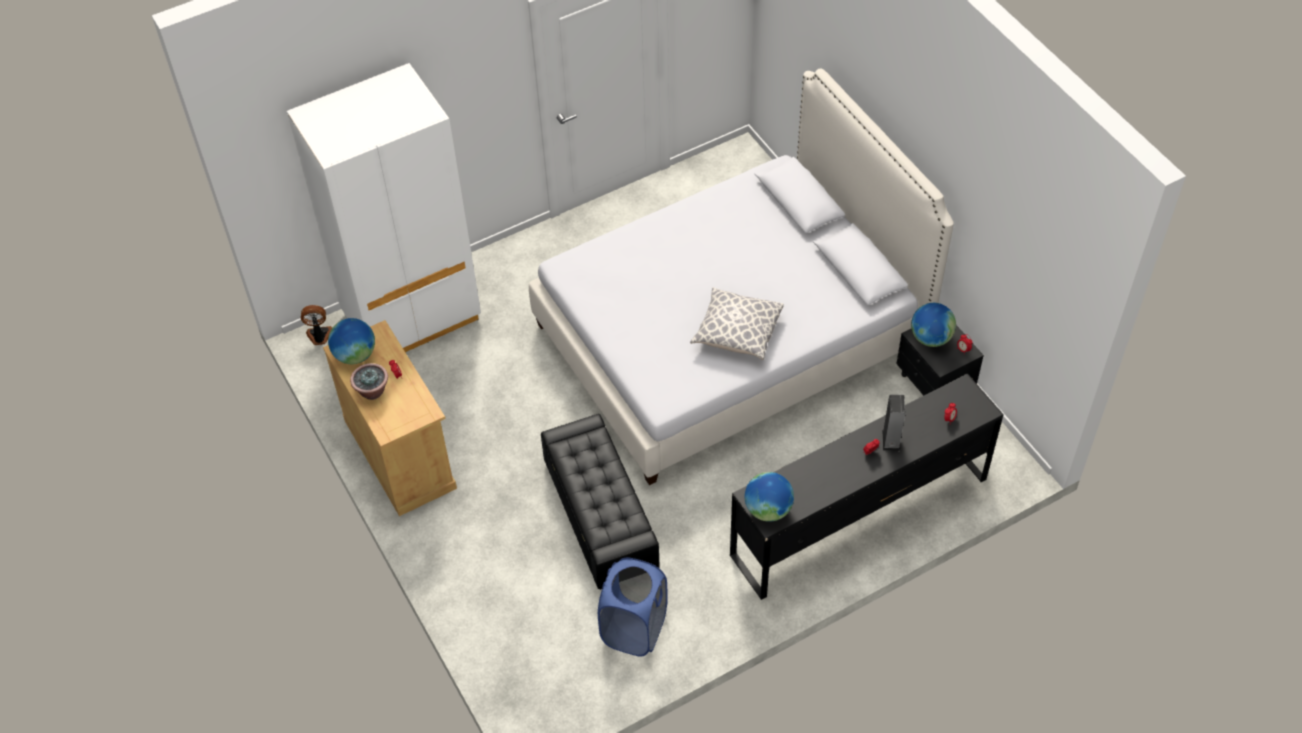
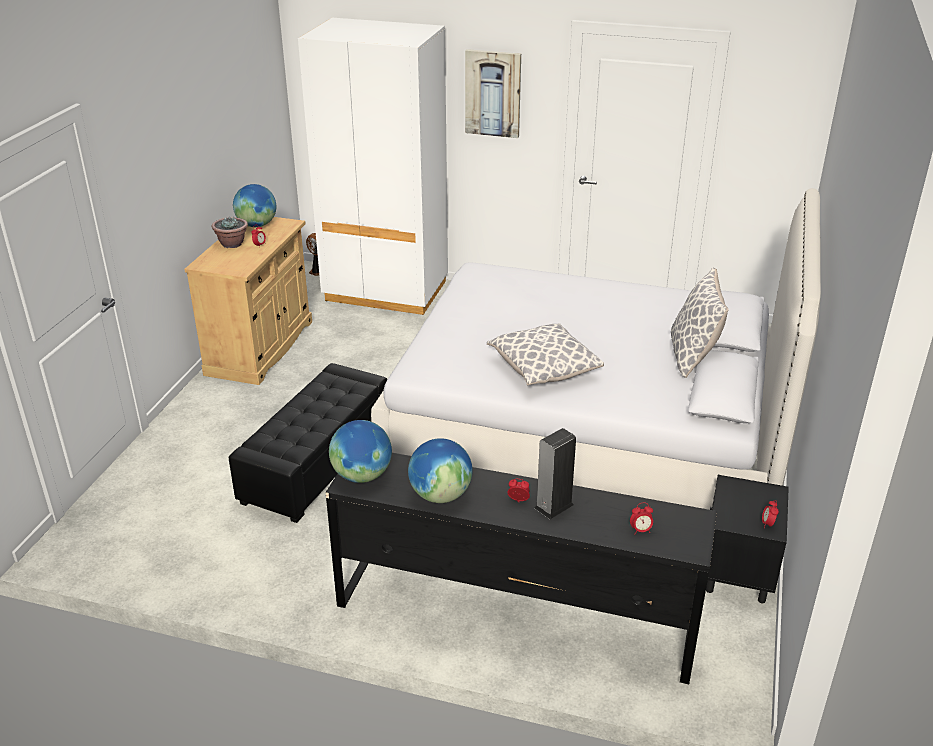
camera: 45 degrees right, 20 degrees down
(463, 93) = (493, 93): none -> picture
(634, 629) = (218, 546): blue laundry basket -> none
(808, 248) = (693, 356): none -> pillow
(930, 338) = (744, 495): globe -> globe (440, 495)

